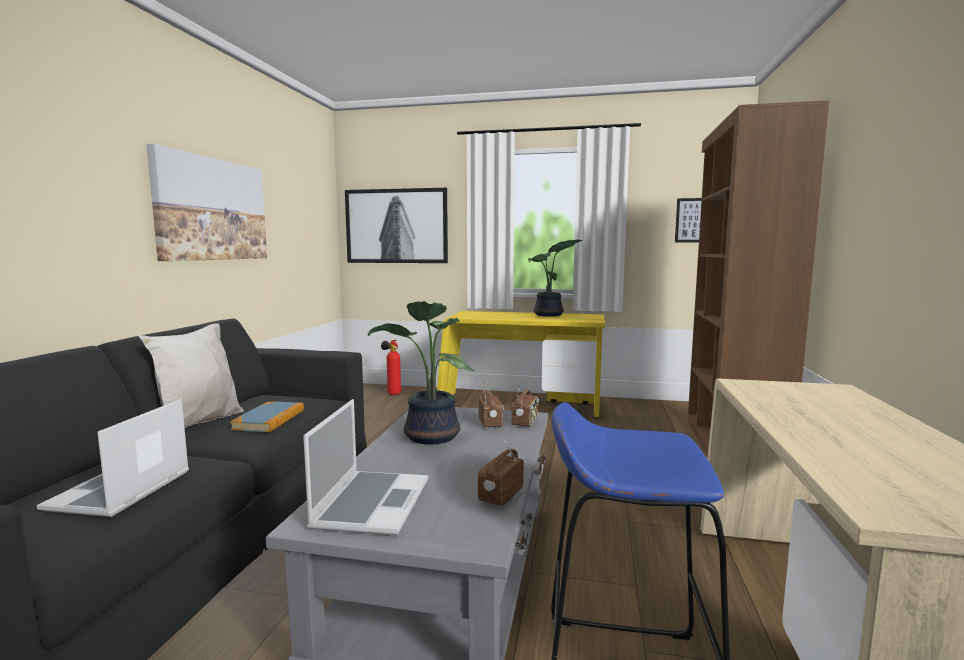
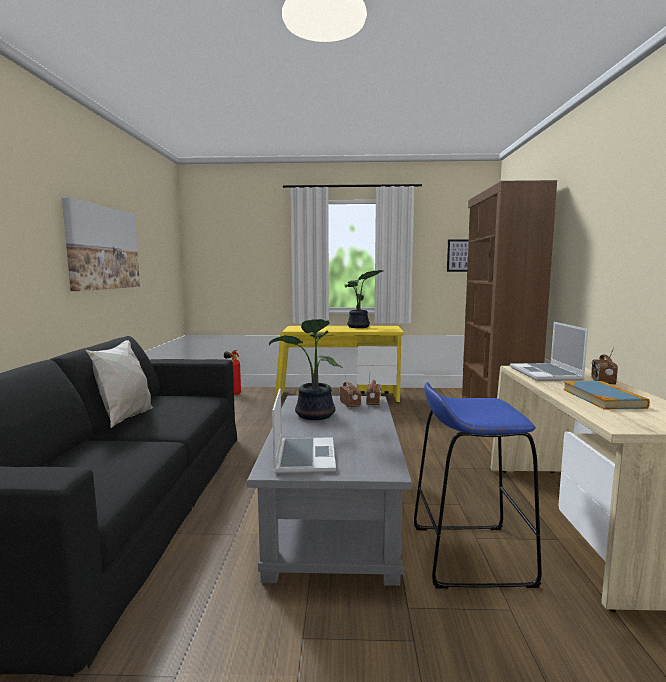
camera: 10 degrees left, 0 degrees up
(120, 491) = (106, 465): laptop -> laptop (546, 374)
(269, 420) = (179, 412): book -> book (603, 398)
(396, 226) = (232, 258): picture -> none
(500, 495) = (384, 446): radio -> radio (602, 382)

